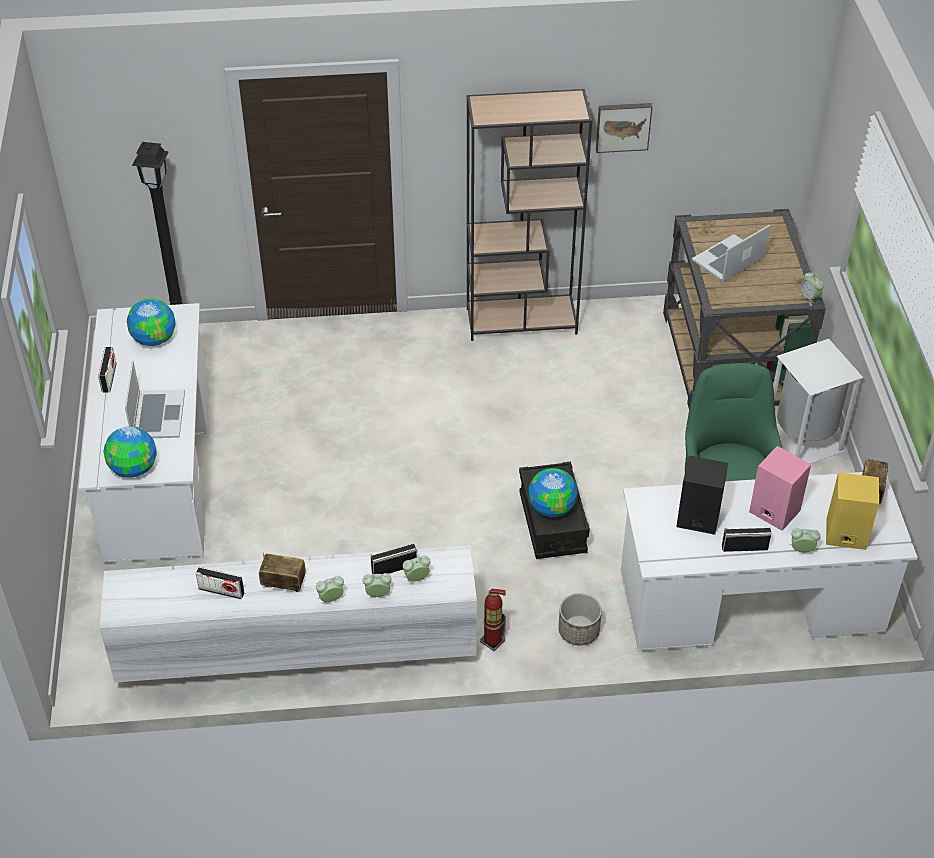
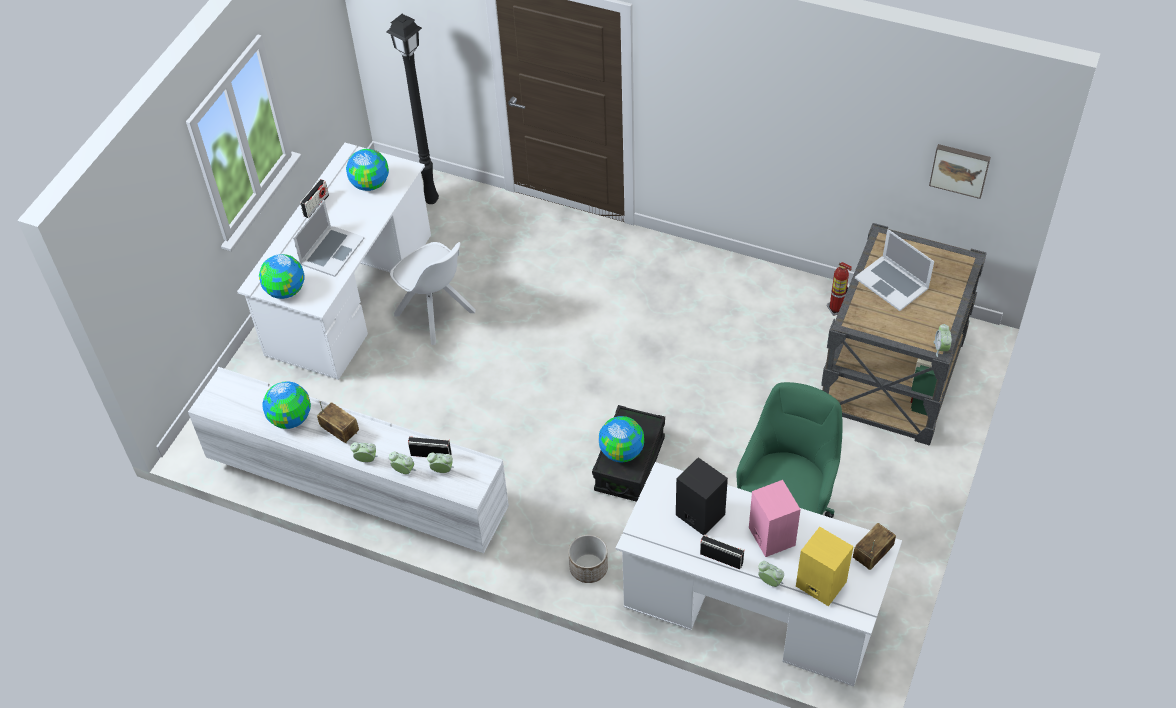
camera: 30 degrees right, 5 degrees up
(221, 591) = (291, 418): radio -> globe
(264, 458) = (435, 314): none -> white chair
(493, 641) = (513, 547): fire extinguisher -> fire extinguisher (836, 309)
(522, 320) = (726, 269): bookcase -> none
(623, 126) = (836, 124): picture -> picture (960, 169)
(728, 259) = (892, 283): laptop -> laptop turned 120 degrees counterclockwise
(802, 442) = (903, 479): white trash can -> none

